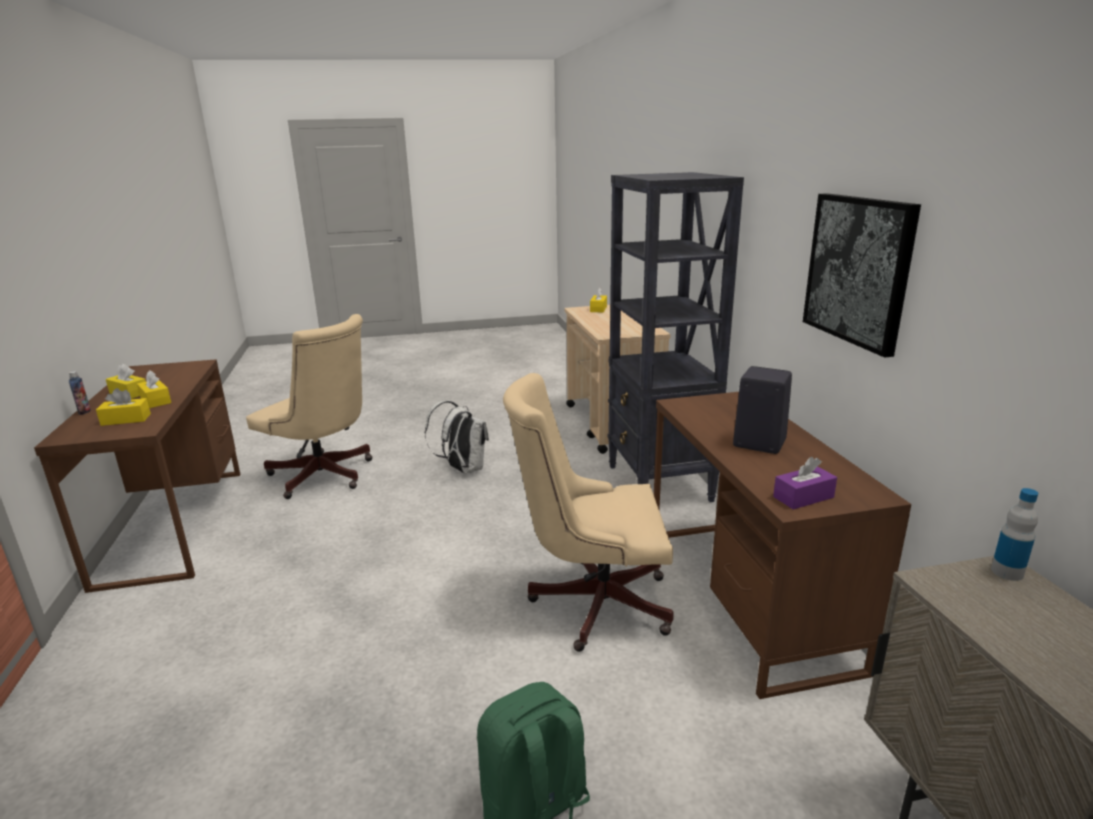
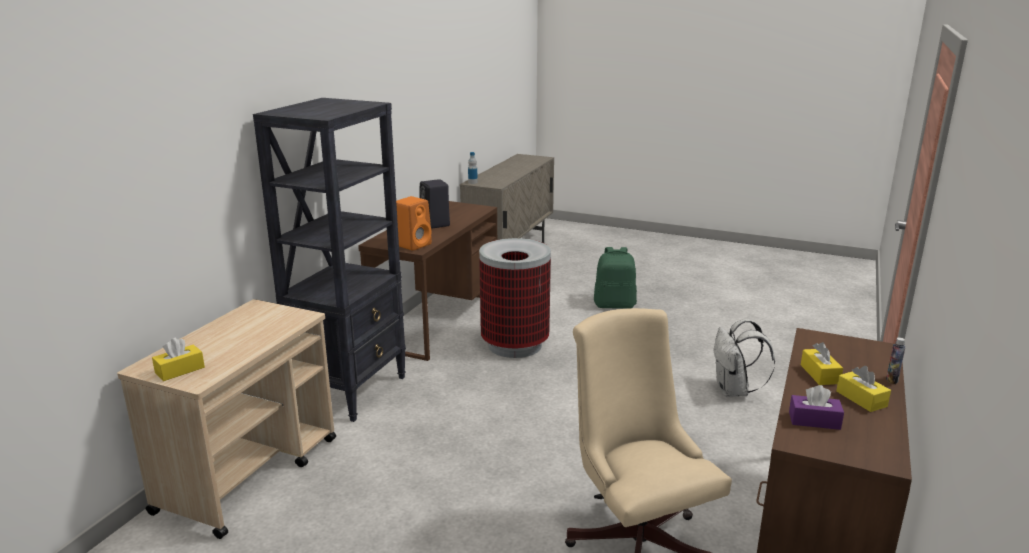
camera: 145 degrees left, 0 degrees up
(126, 419) = (836, 354): yellow tissue box -> none
(462, 469) = (480, 480): white backpack -> white backpack (734, 391)
(592, 602) = (515, 345): beige office chair -> trash can
(696, 407) = (414, 244): none -> orange speaker
(803, 497) = (471, 208): purple tissue box -> purple tissue box (814, 420)
(858, 270) = (397, 121): picture -> none

